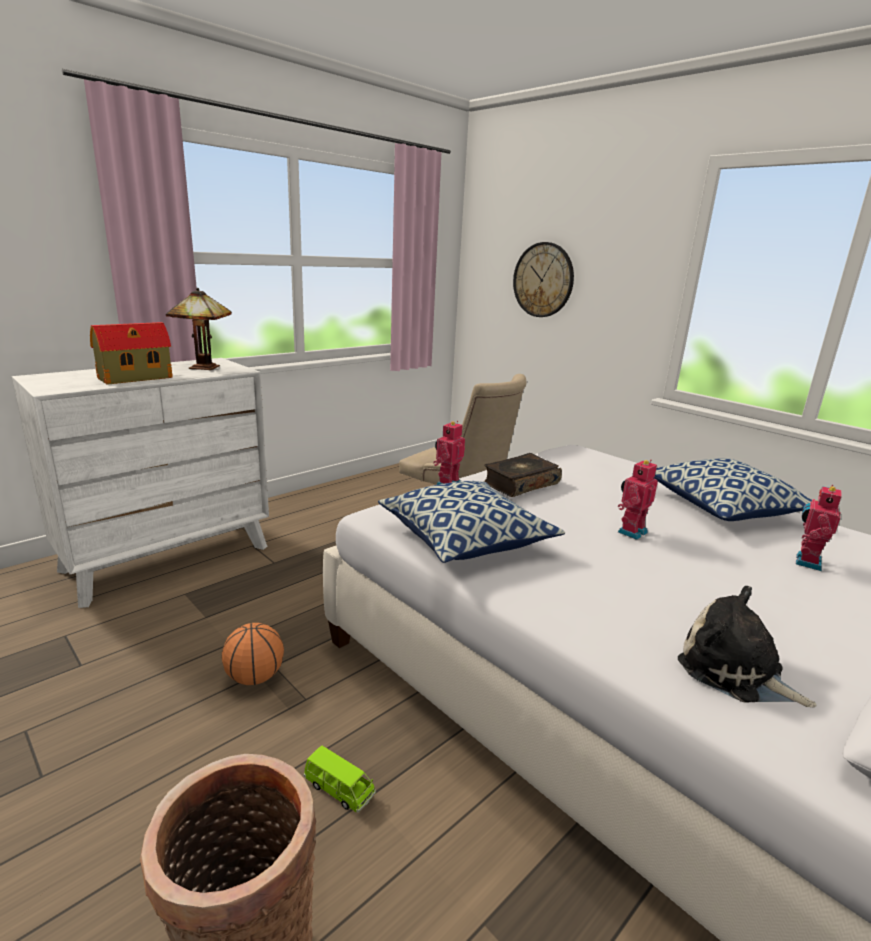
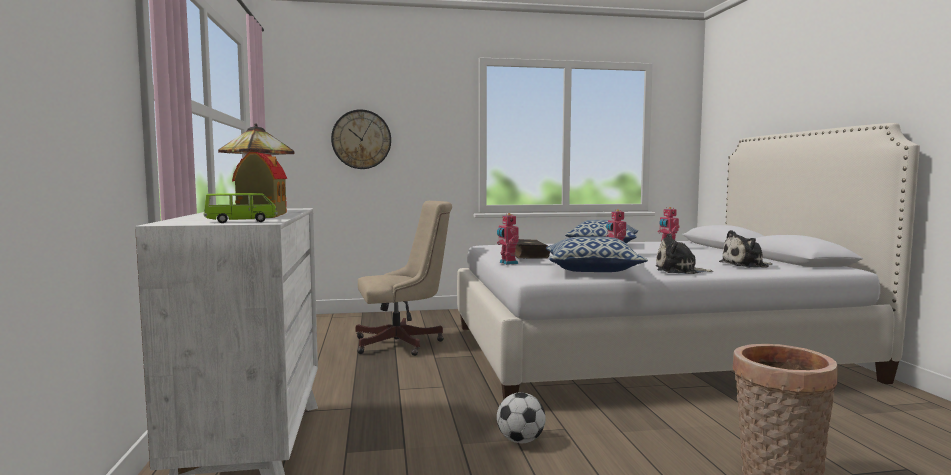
camera: 55 degrees left, 15 degrees down
(255, 677) = (520, 441): basketball -> football
(339, 789) = (661, 434): green toy car -> green toy car (241, 221)
(555, 605) = (679, 271): none -> plush toy

